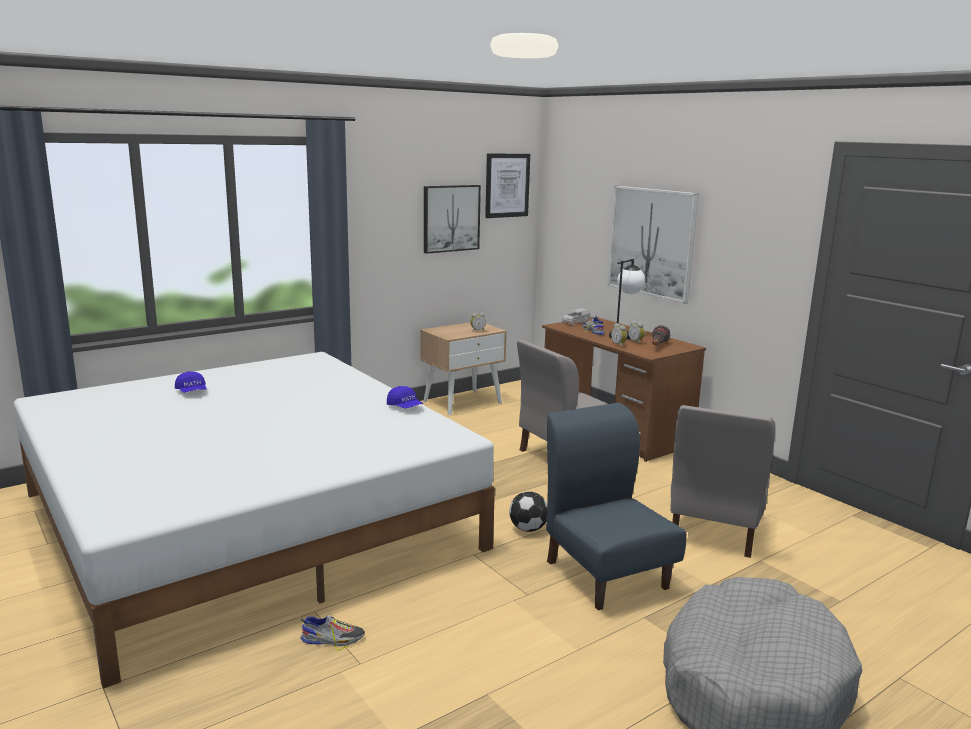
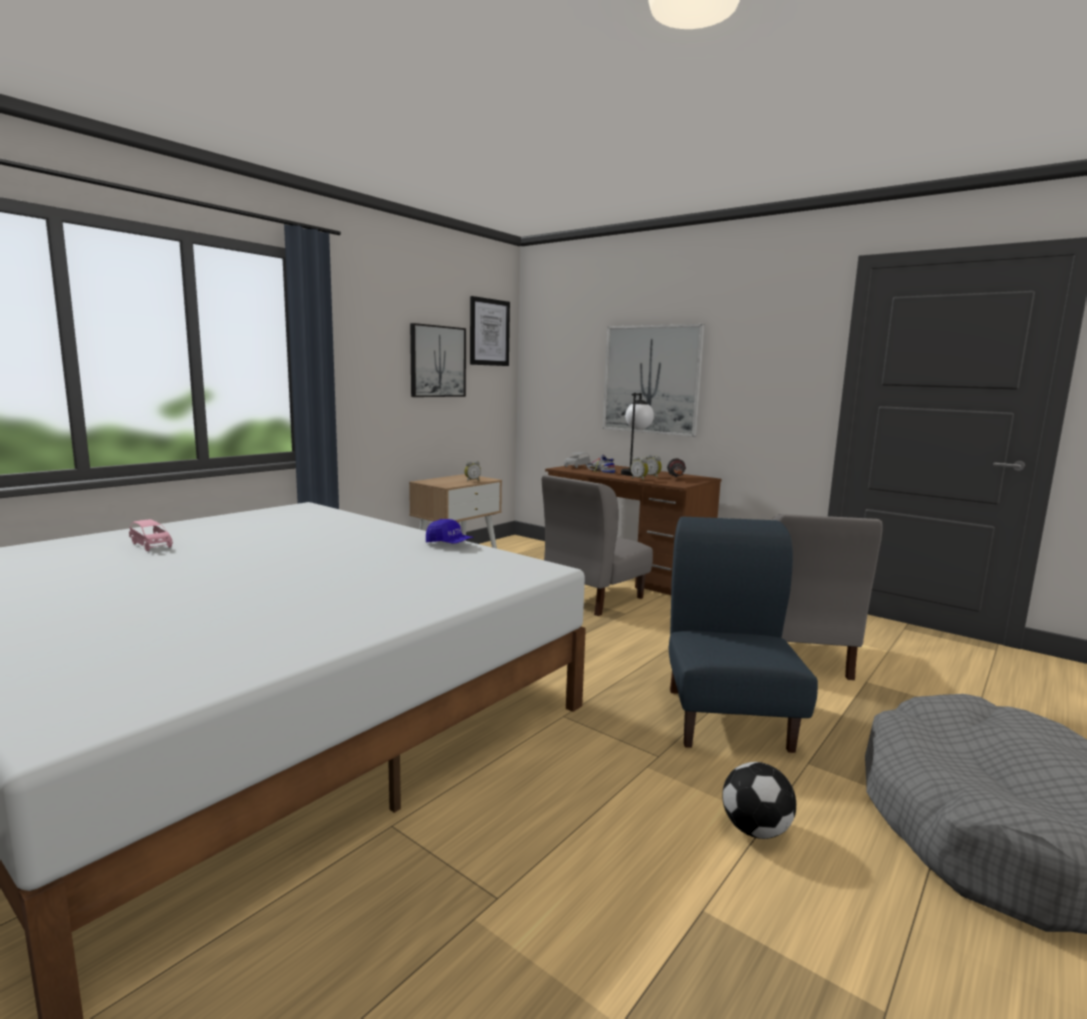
camera: 15 degrees left, 5 degrees down
(192, 392) = (151, 545): blue cap -> pink toy car
(333, 639) = (438, 865): shoe -> none
(528, 528) = (607, 678): football -> football (755, 829)
(606, 574) = (728, 718): blue chair -> blue chair turned 45 degrees clockwise

